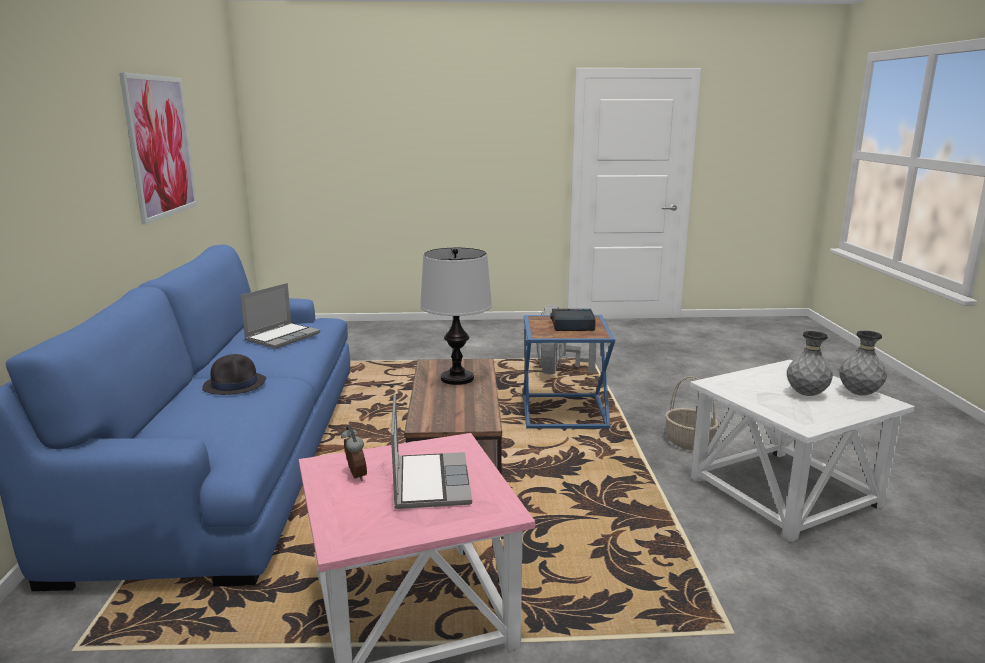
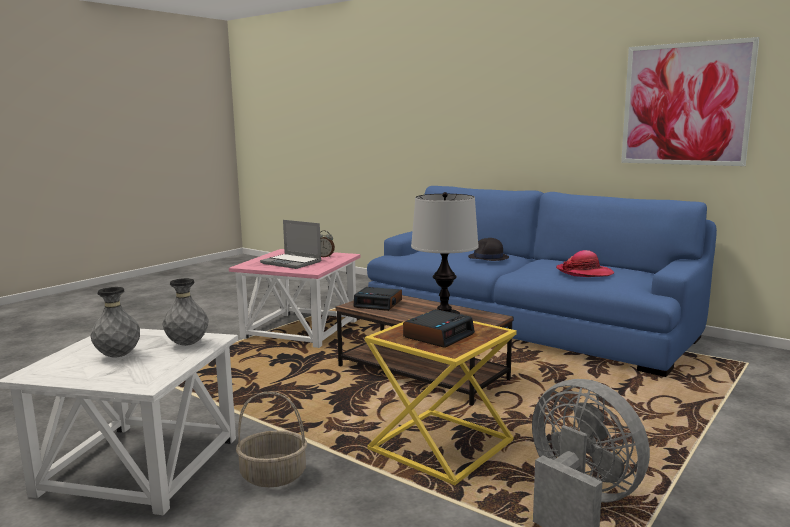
camera: 130 degrees right, 5 degrees down
(283, 337) = (584, 272): laptop -> hat
(460, 414) = (378, 304): none -> alarm clock
(565, 411) = (441, 447): blue side table -> yellow side table
(859, 394) = (59, 374): grey vase -> grey vase (187, 344)

